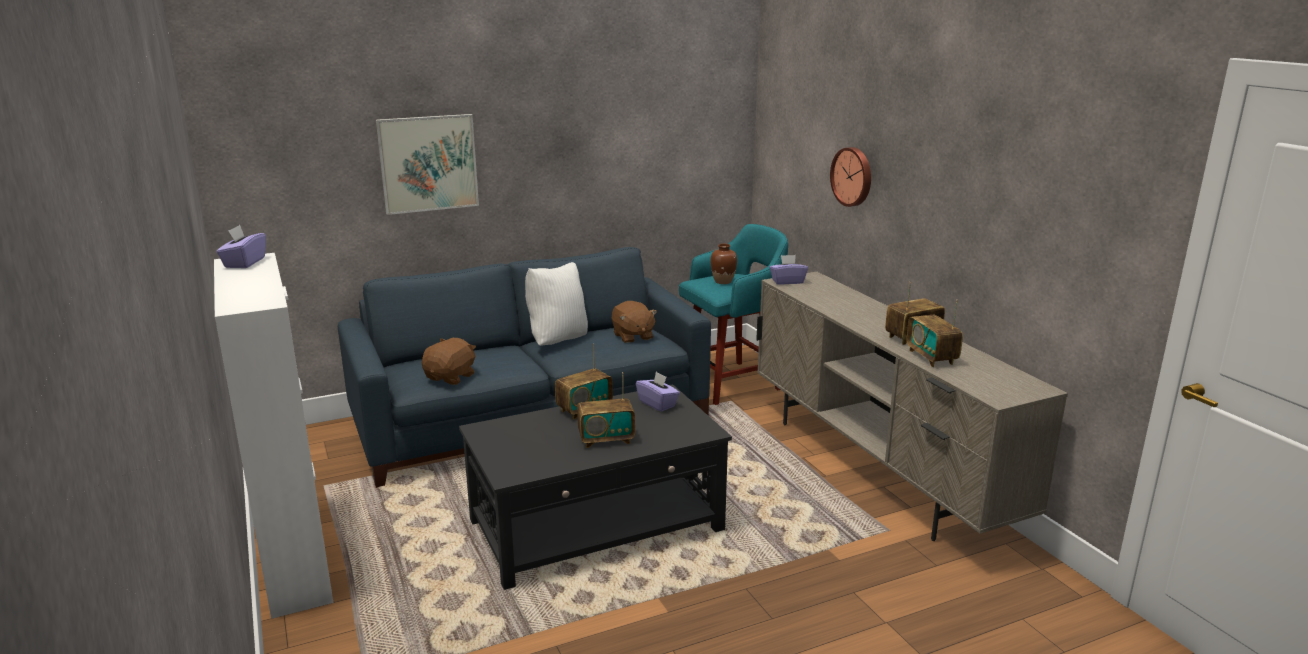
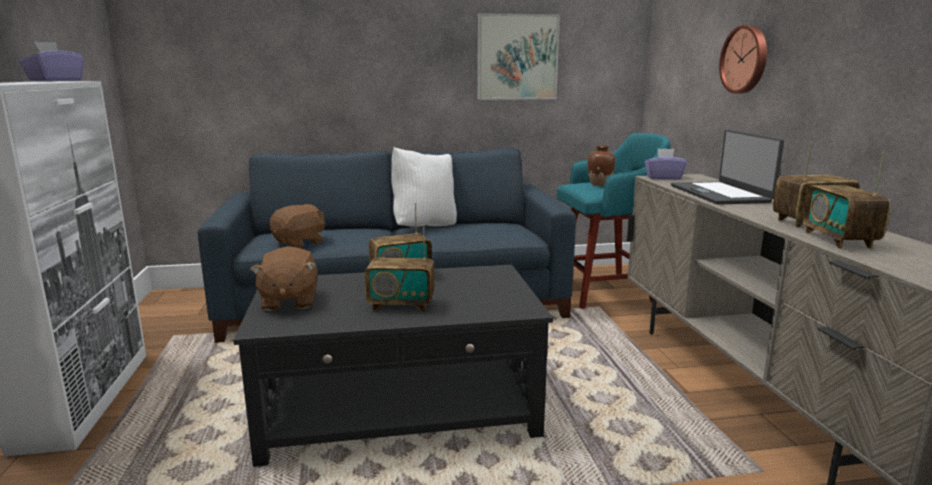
camera: 15 degrees right, 5 degrees down
(428, 163) = (321, 52): picture -> picture (517, 57)
(632, 336) = (497, 228): brown plush toy -> brown plush toy (288, 301)
(657, 404) = (483, 279): purple tissue box -> none
(841, 303) = (720, 194): none -> laptop

